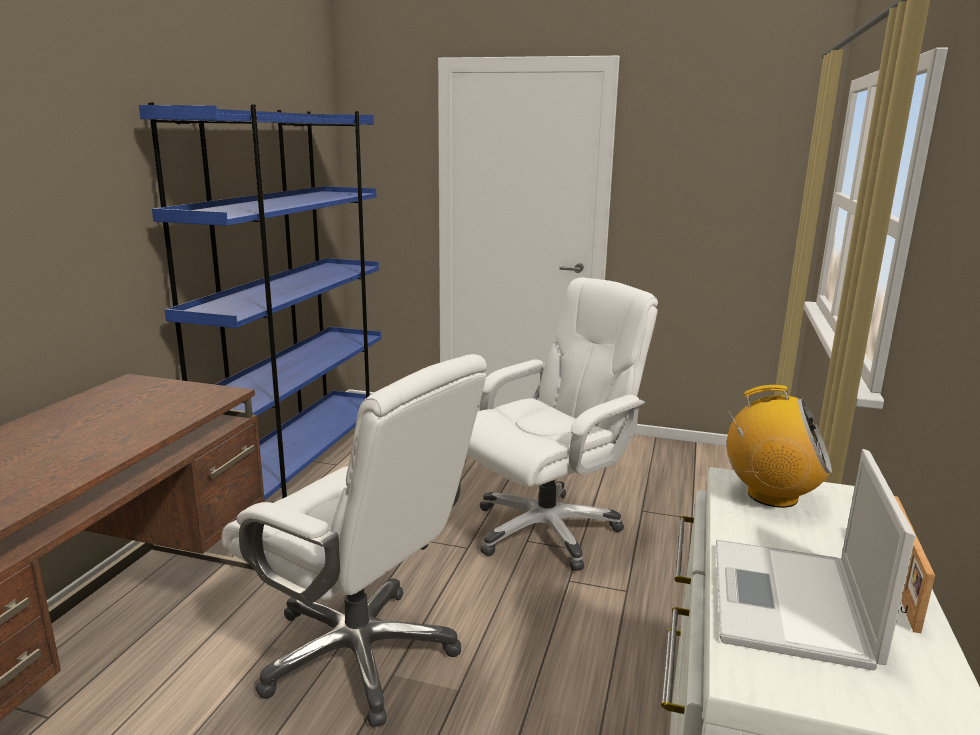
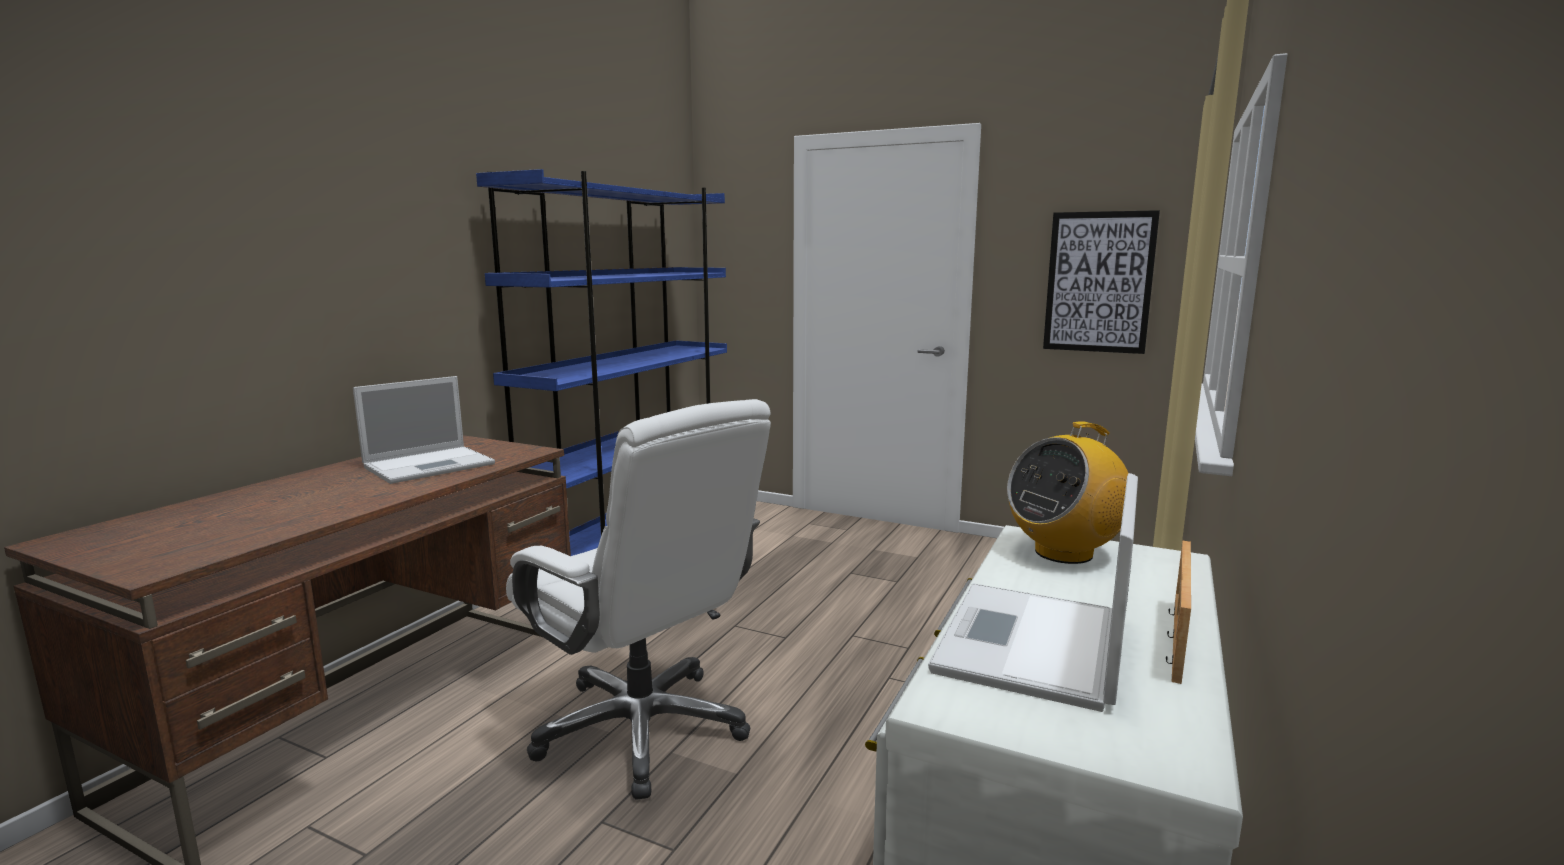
camera: 10 degrees right, 5 degrees down
(126, 416) = (431, 465): none -> laptop
(546, 529) = (877, 625): white office chair -> none
(723, 208) = (1099, 282): none -> picture
(771, 495) = (1064, 552): radio -> radio turned 120 degrees clockwise

